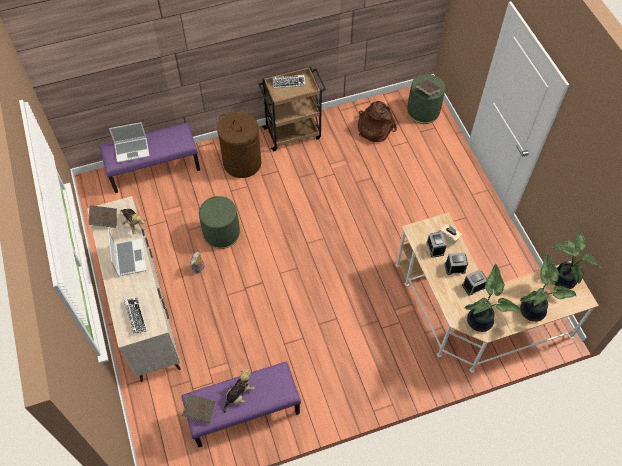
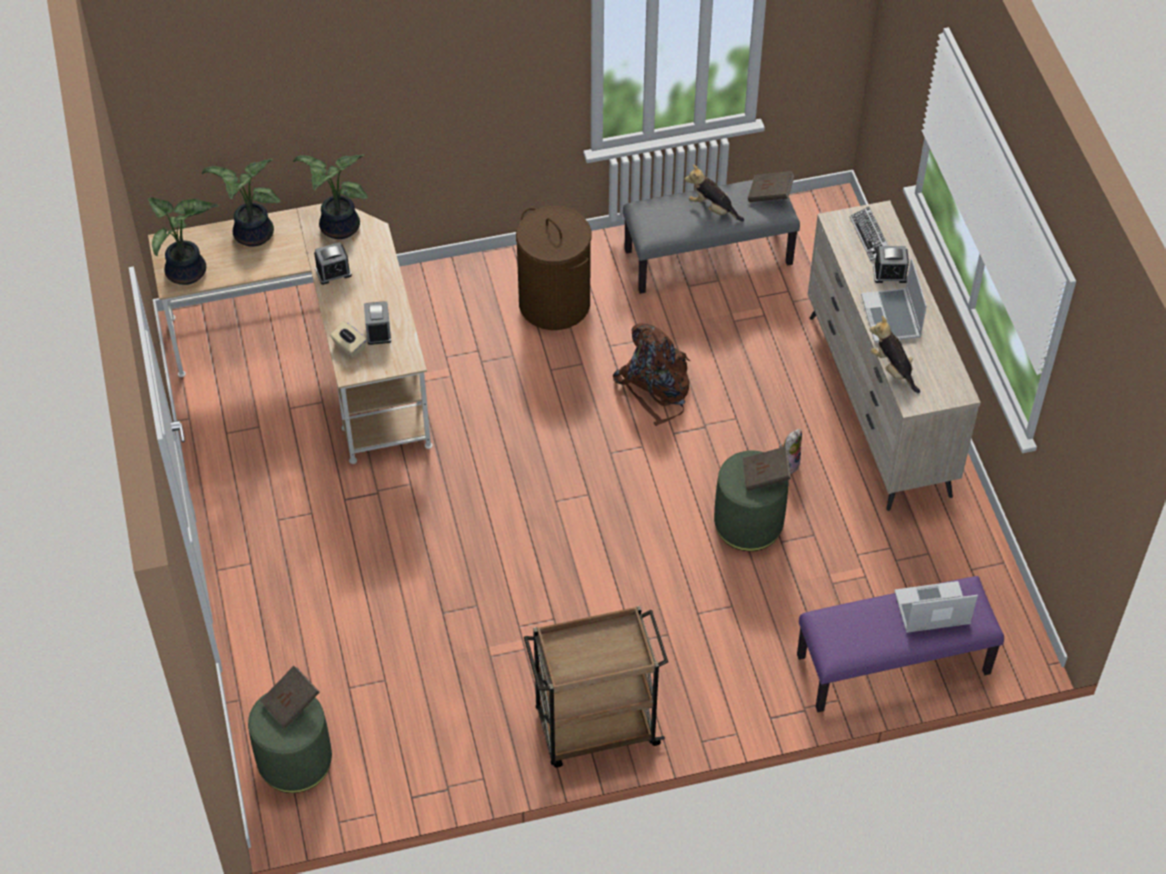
camera: 175 degrees left, 5 degrees down
(104, 220) = (945, 379): brown book -> brown book (765, 476)
(239, 395) = (712, 209): plush toy -> plush toy turned 75 degrees clockwise
(242, 163) = (709, 665): brown laundry basket -> brown laundry basket (555, 303)
(244, 413) = (708, 256): purple bench -> grey bench
(289, 83) = (601, 663): keyboard -> none
(374, 128) = (414, 726): brown backpack -> brown backpack (655, 387)
(455, 267) = (354, 300): alarm clock -> alarm clock (890, 274)

